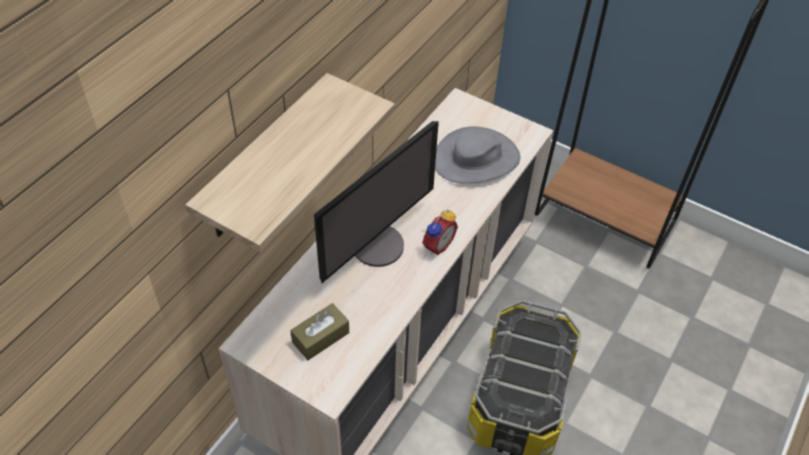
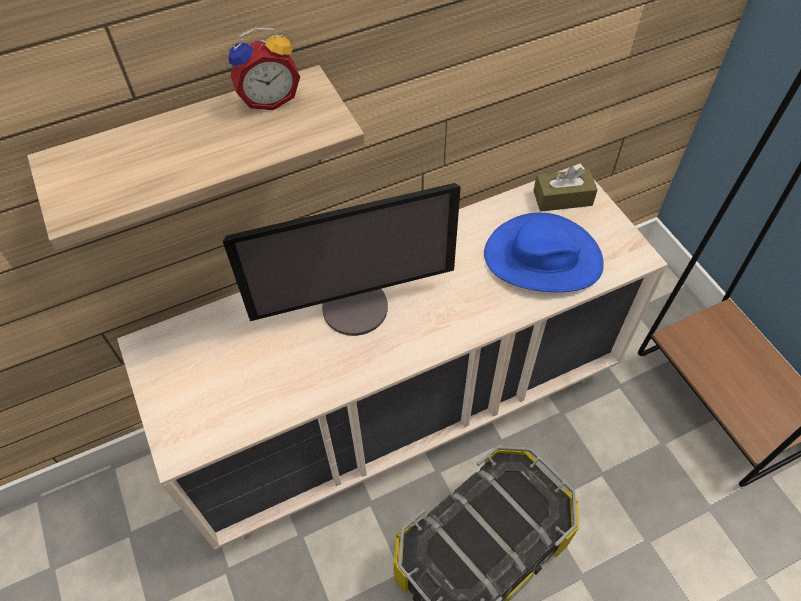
camera: 35 degrees right, 5 degrees up
(320, 337) = (218, 381): brown tissue box -> brown tissue box (562, 198)
(436, 245) = (420, 338): alarm clock -> alarm clock (269, 99)
(476, 159) = (543, 258): grey hat -> blue hat

